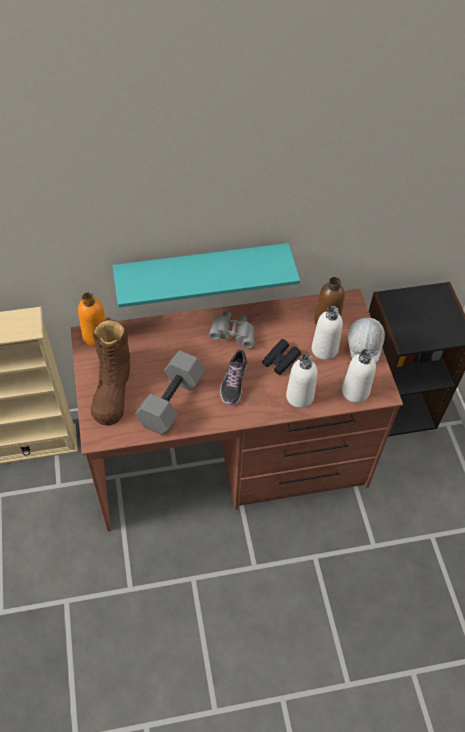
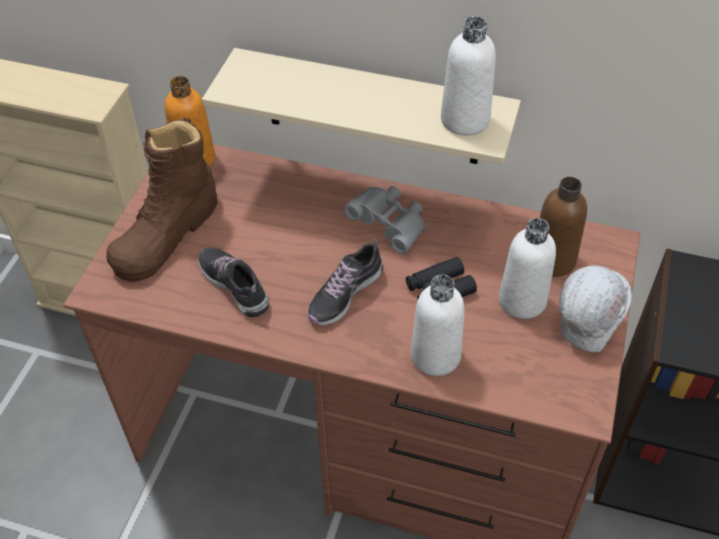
camera: 30 degrees right, 5 degrees down
(172, 402) = (234, 285): grey dumbbell -> shoe
(202, 272) = (373, 108): turquoise shelf -> beige shelf
(355, 391) = (535, 386): white bottle -> white bottle (465, 120)

